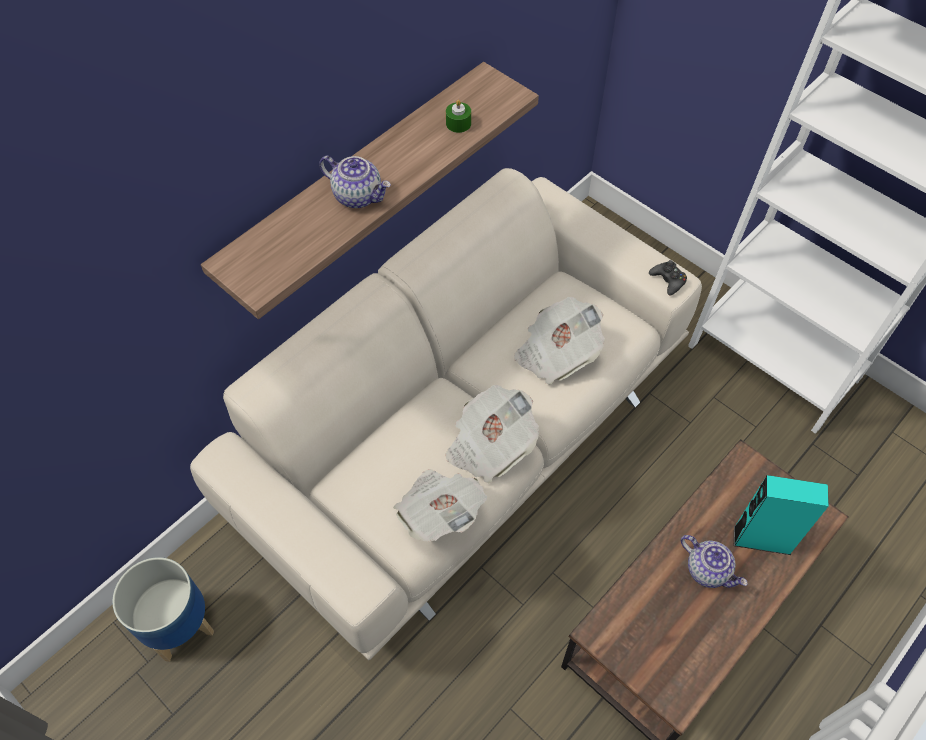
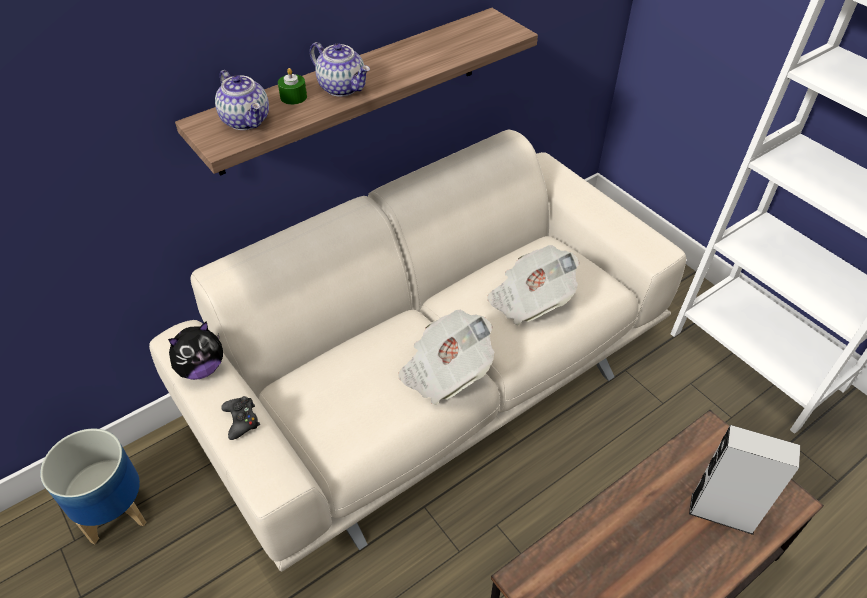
camera: 10 degrees right, 10 degrees down
(253, 486) = (201, 368): none -> plush toy
(439, 512) = (379, 425): newspaper -> none
(458, 123) = (455, 46): green candle -> green candle (293, 97)
(668, 280) = (652, 248): black game controller -> black game controller (241, 420)
(708, 570) = (657, 534): teapot -> teapot (247, 120)
(762, 540) = (722, 513): turquoise speaker -> grey speaker

